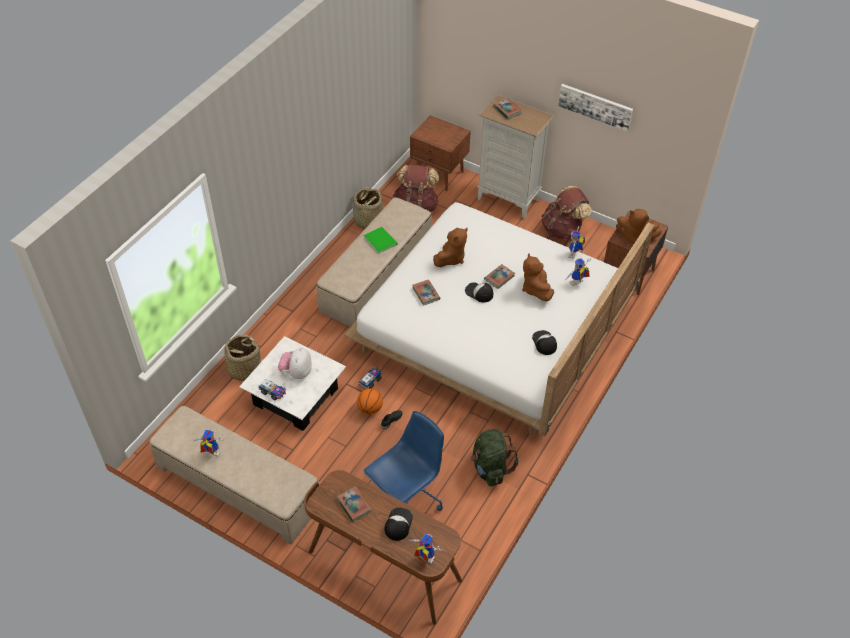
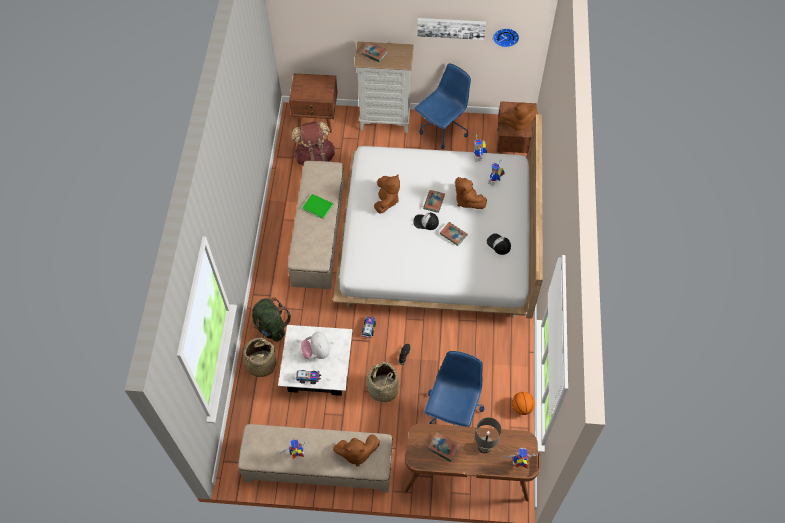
camera: 25 degrees left, 10 degrees up
(270, 479) = (356, 453): none -> brown plush toy
(368, 221) = (283, 186): basket -> basket (383, 389)
(370, 408) = (382, 352): basketball -> basketball (522, 407)
(398, 524) = (484, 446): cap -> grey table lamp
(426, 294) = (385, 241): book -> book (453, 235)
(490, 468) = (499, 359): green backpack -> green backpack (271, 327)
(562, 229) = (442, 131): brown backpack -> blue office chair
(652, 134) = (506, 36): none -> wall clock

